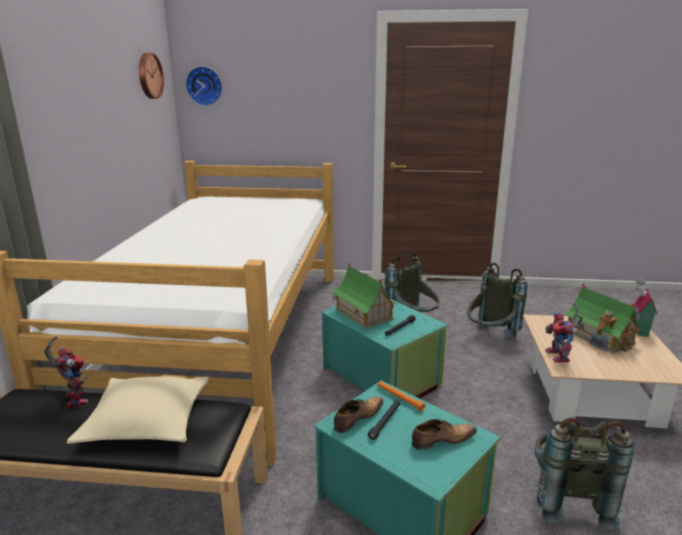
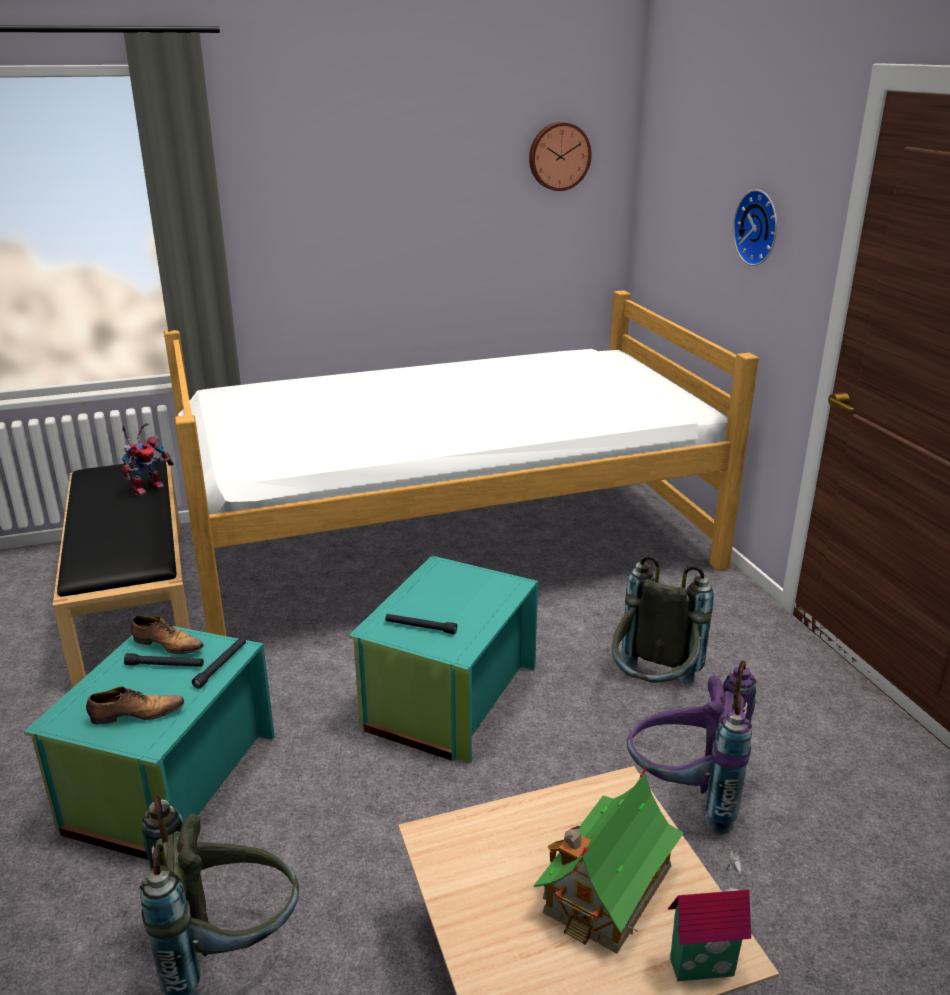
camera: 65 degrees right, 5 degrees up
(147, 421) = (120, 529): beige pillow -> none
(205, 86) = (660, 177): wall clock -> wall clock (759, 227)
(363, 314) = (447, 588): toy house -> none
(400, 398) = (221, 665): orange flashlight -> black flashlight
(442, 440) = (135, 714): shoe -> shoe turned 60 degrees counterclockwise
(490, 337) = (685, 796): grey backpack -> purple backpack
(560, 357) = (475, 831): toy robot -> none

